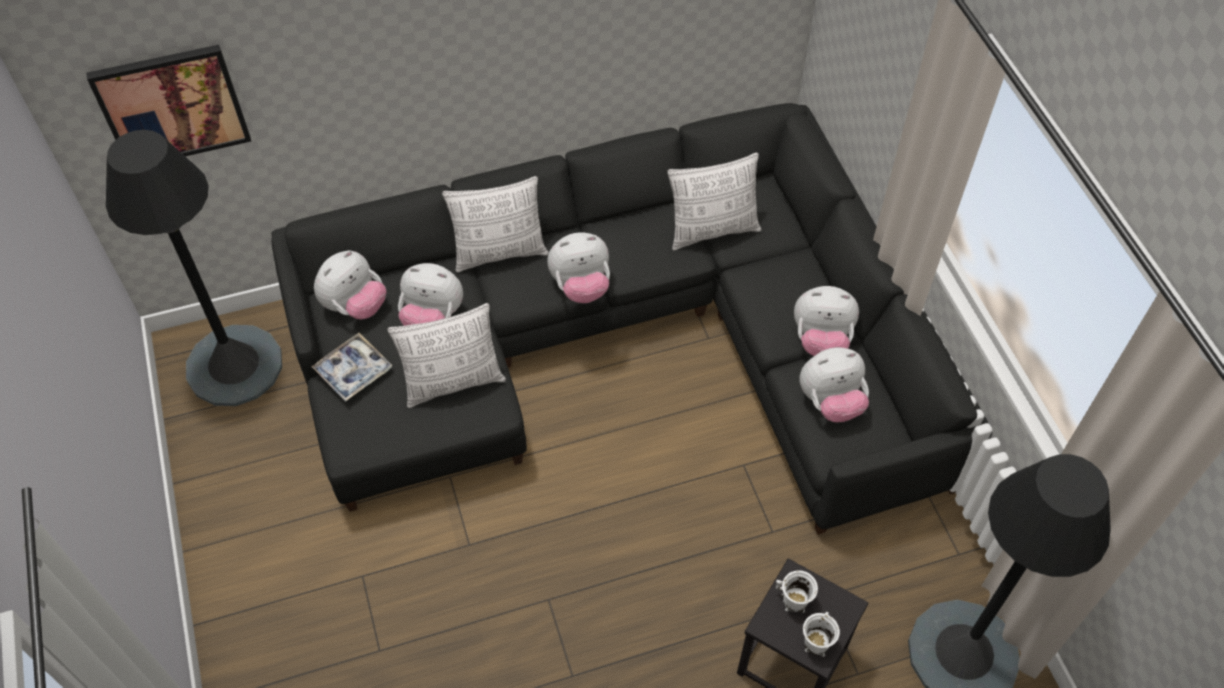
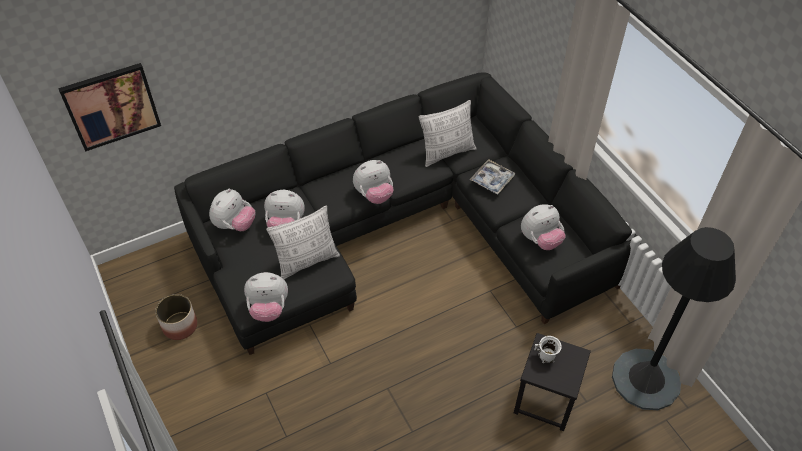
camera: 10 degrees left, 5 degrees down
(234, 365) = (156, 278): black floor lamp -> none
(254, 449) = (179, 326): none -> planter
(353, 371) = (242, 263): tray -> tray (492, 180)
(500, 253) = (320, 182): pillow -> none
(816, 643) = (565, 379): white mug -> none
(821, 340) = (526, 206): plush toy -> plush toy (269, 308)

